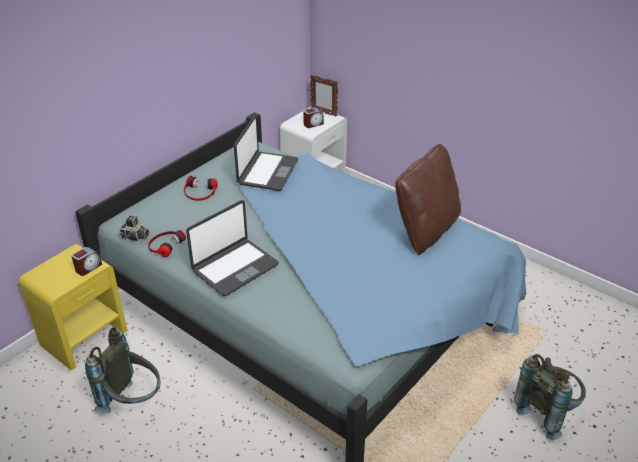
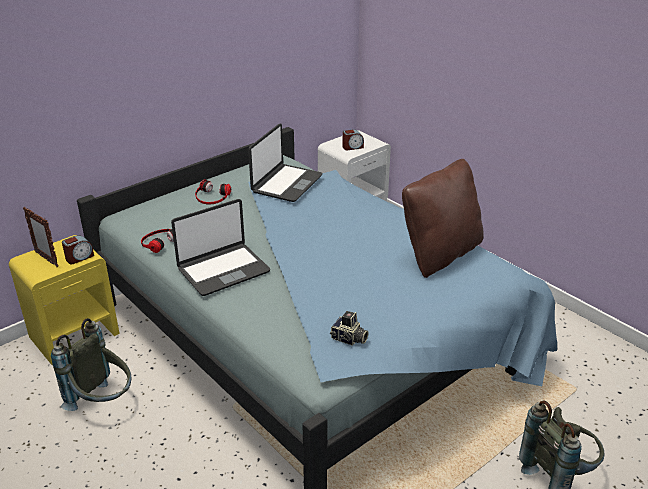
camera: 10 degrees right, 5 degrees down
(135, 237) = (132, 232): camera -> camera (349, 339)
(323, 113) = (367, 137): picture frame -> picture frame (46, 259)

